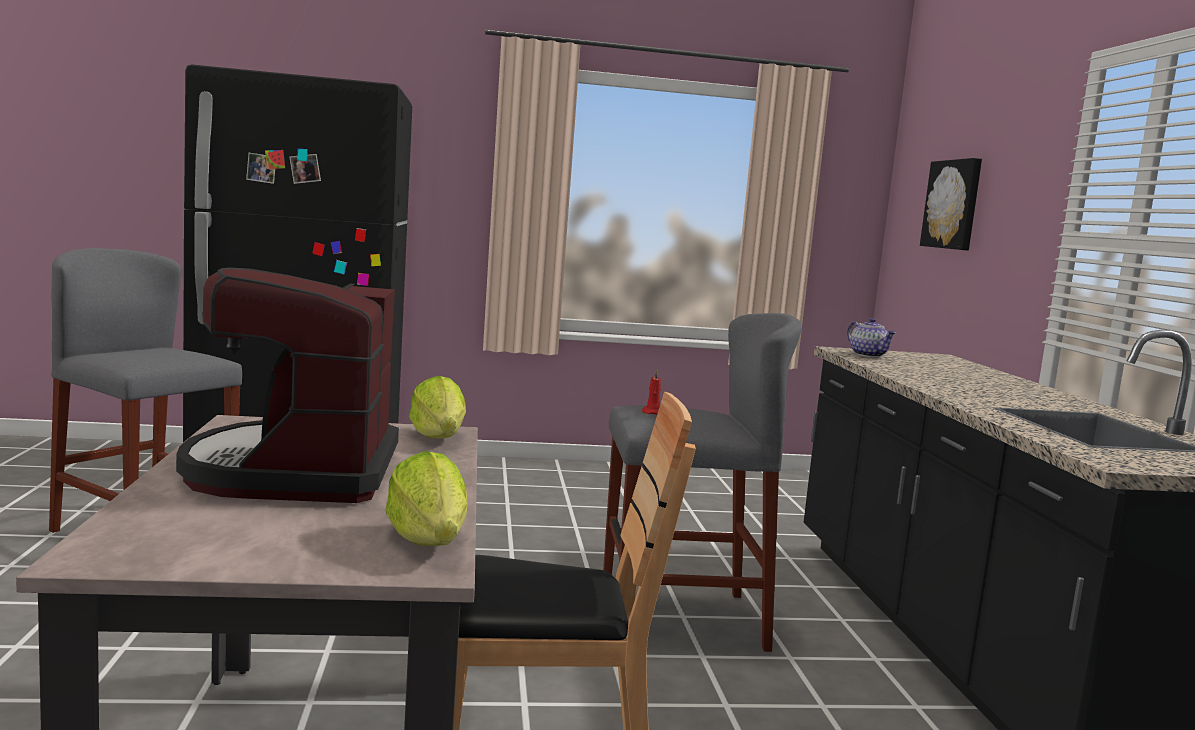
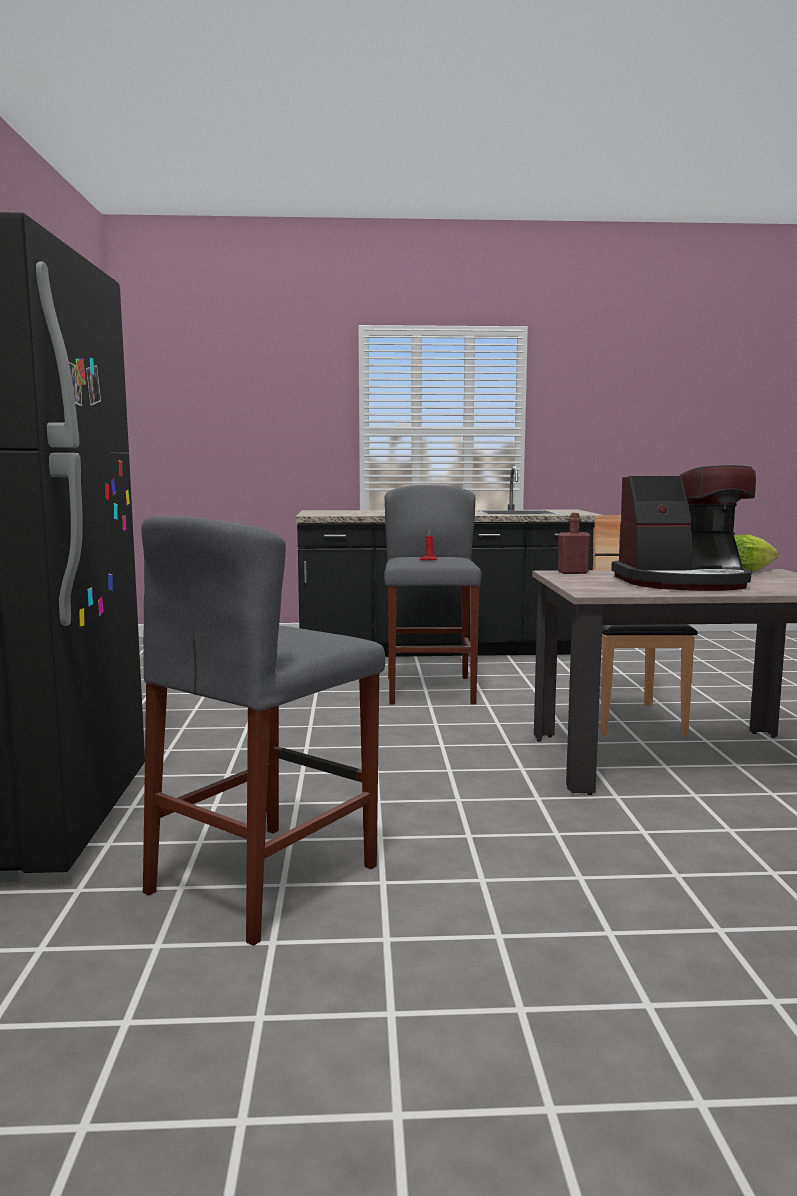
camera: 85 degrees left, 0 degrees up
(439, 438) = (572, 573): lettuce -> red bottle
(869, 355) = (330, 514): teapot -> none
(953, 204) = (227, 411): picture -> none

